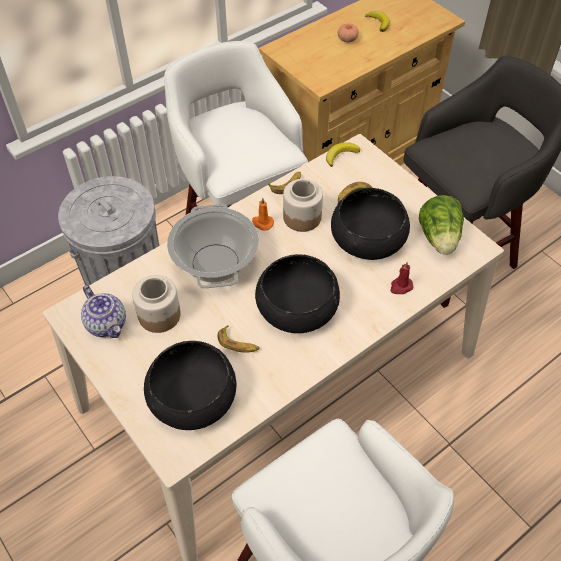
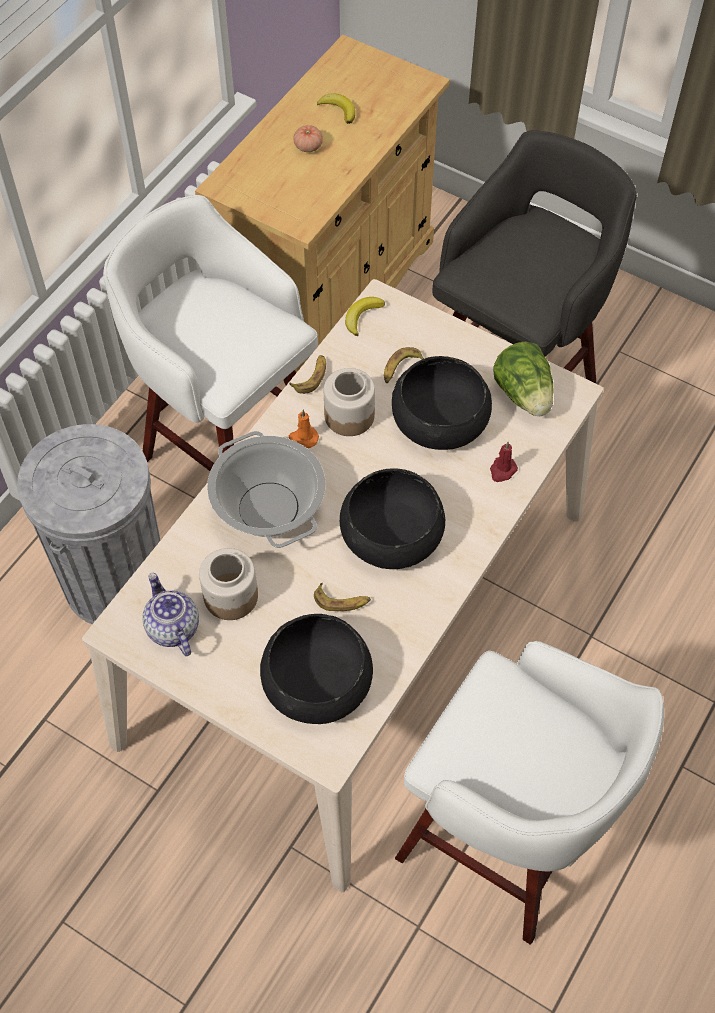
camera: 20 degrees left, 5 degrees up
(107, 324) = (172, 628): teapot -> teapot turned 150 degrees counterclockwise

